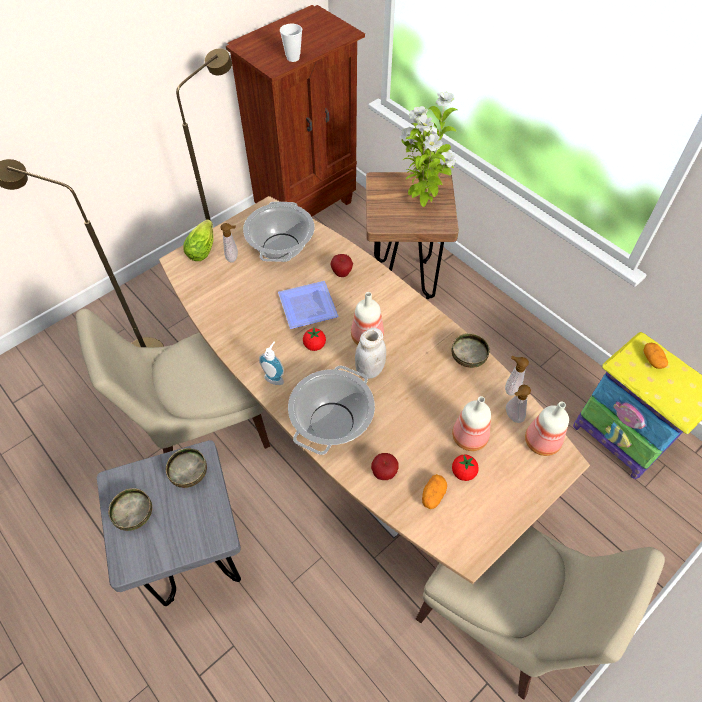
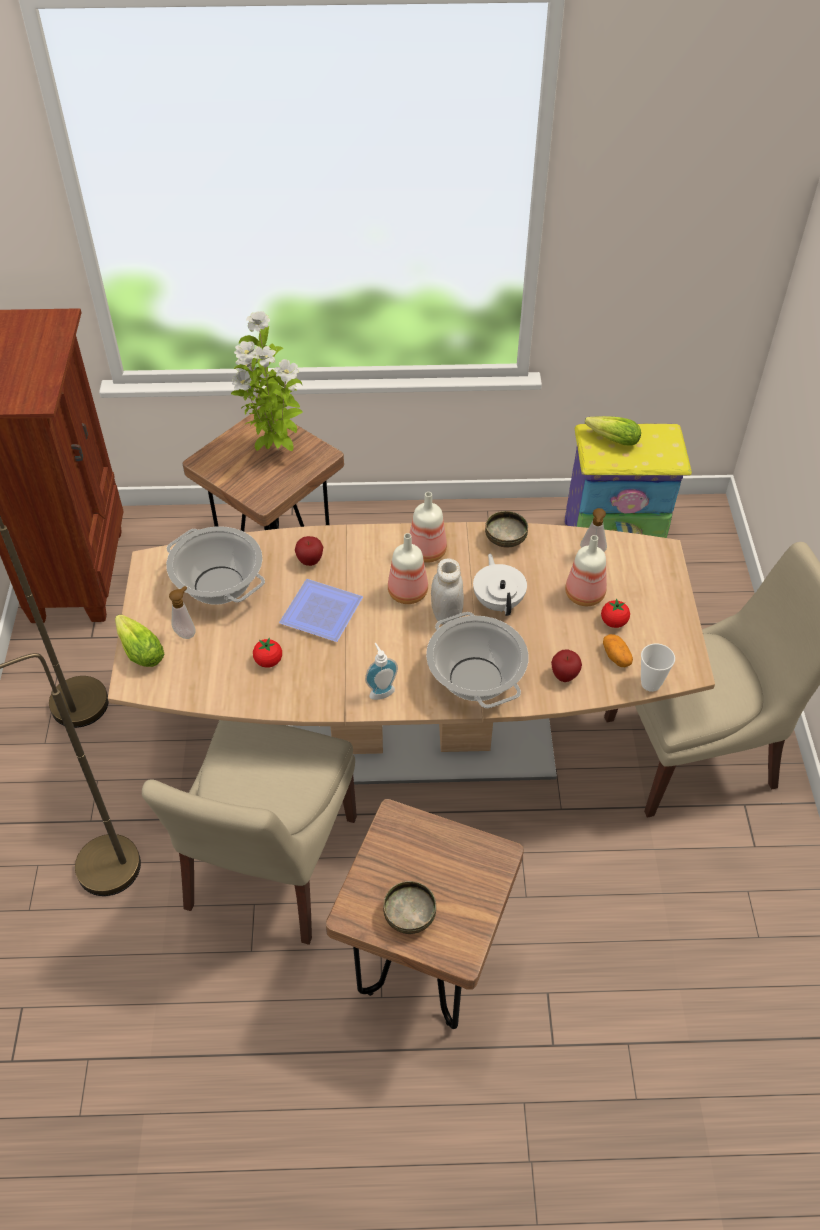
camera: 50 degrees left, 5 degrees down
(190, 474) = (407, 840): bowl -> none
(197, 559) = (424, 970): grey stool -> brown stool
(293, 58) = (43, 379): cup -> cup (650, 683)
(314, 345) = (375, 637): tomato -> tomato (268, 661)
(410, 390) = (498, 601): none -> white teapot
(510, 388) = (564, 535): soap dispenser -> none
(540, 441) = (632, 553): bottle -> bottle (426, 552)
(652, 360) = (610, 439): potato -> lettuce

